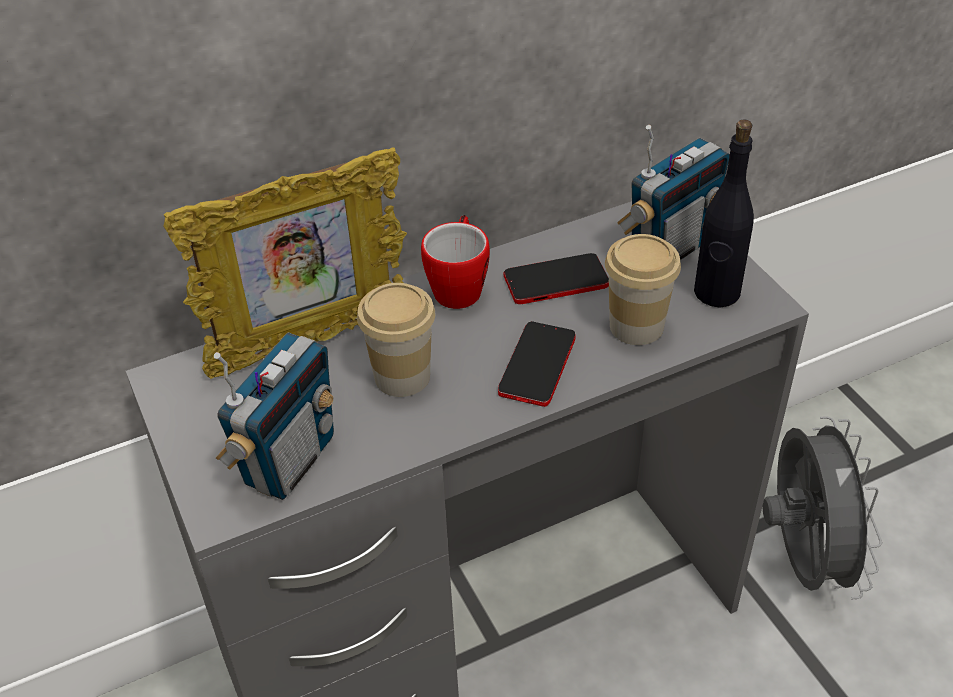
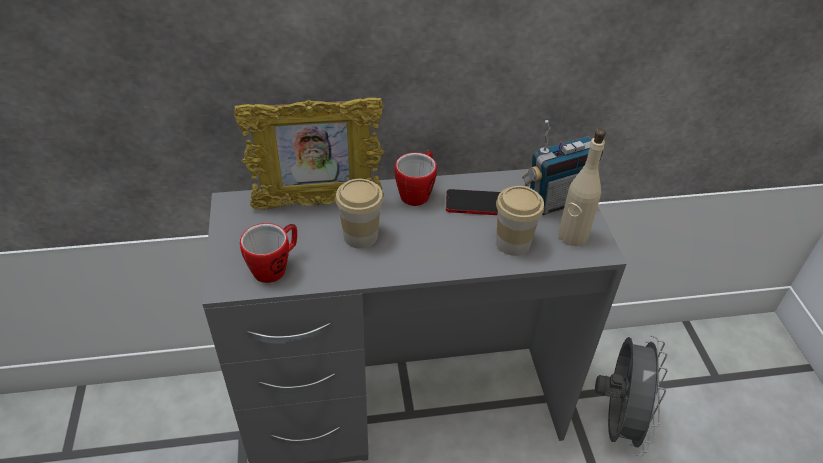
camera: 15 degrees right, 0 degrees up
(288, 460) = (275, 267): radio -> mug
(537, 365) = (442, 250): phone -> none
(716, 293) = (572, 236): black bottle -> beige bottle

